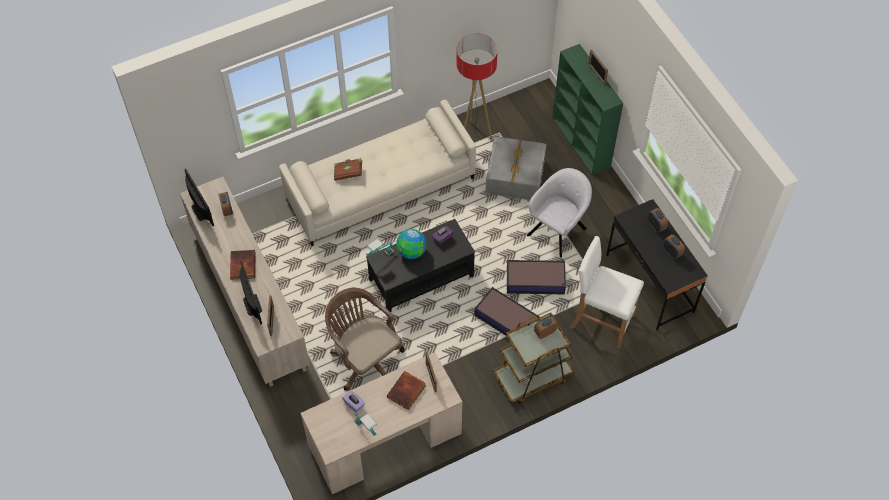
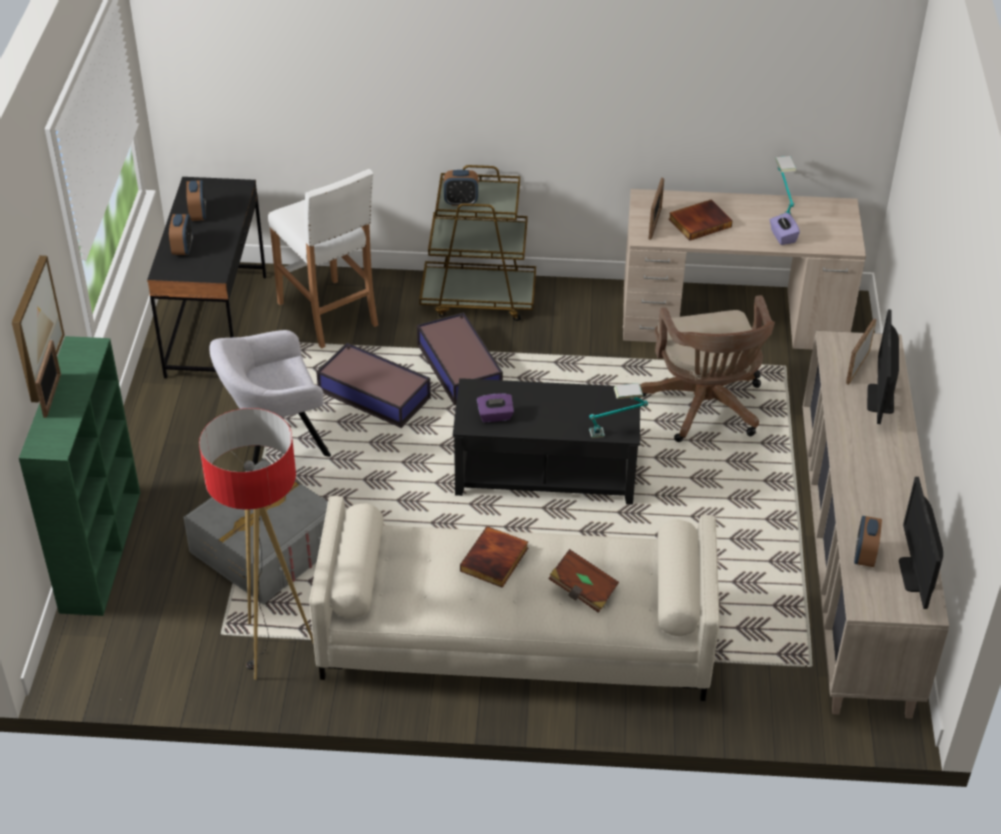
camera: 150 degrees left, 15 degrees down
(242, 265) = (874, 458): book -> book (495, 560)
(411, 252) = (559, 418): globe -> none
(612, 61) = (35, 328): none -> picture

